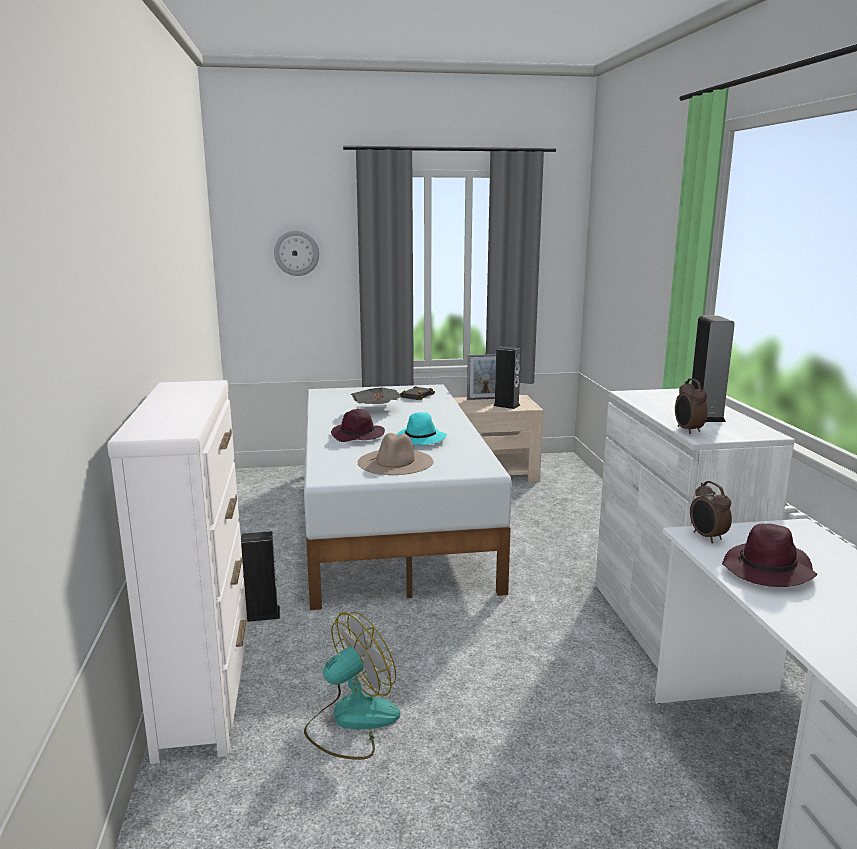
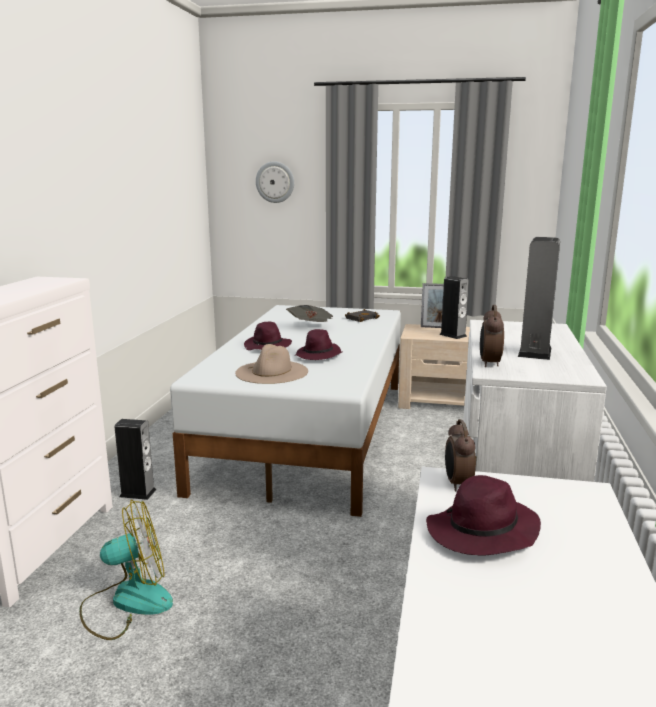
camera: 20 degrees right, 0 degrees up
(421, 440) = (318, 355): turquoise hat -> purple hat

